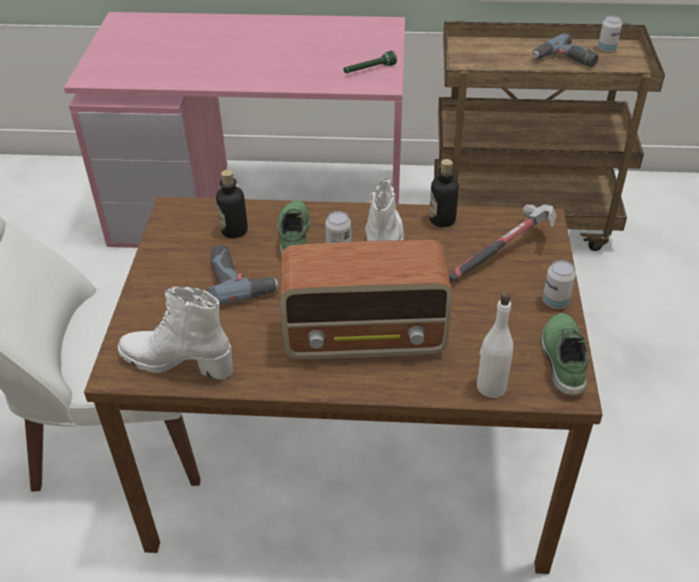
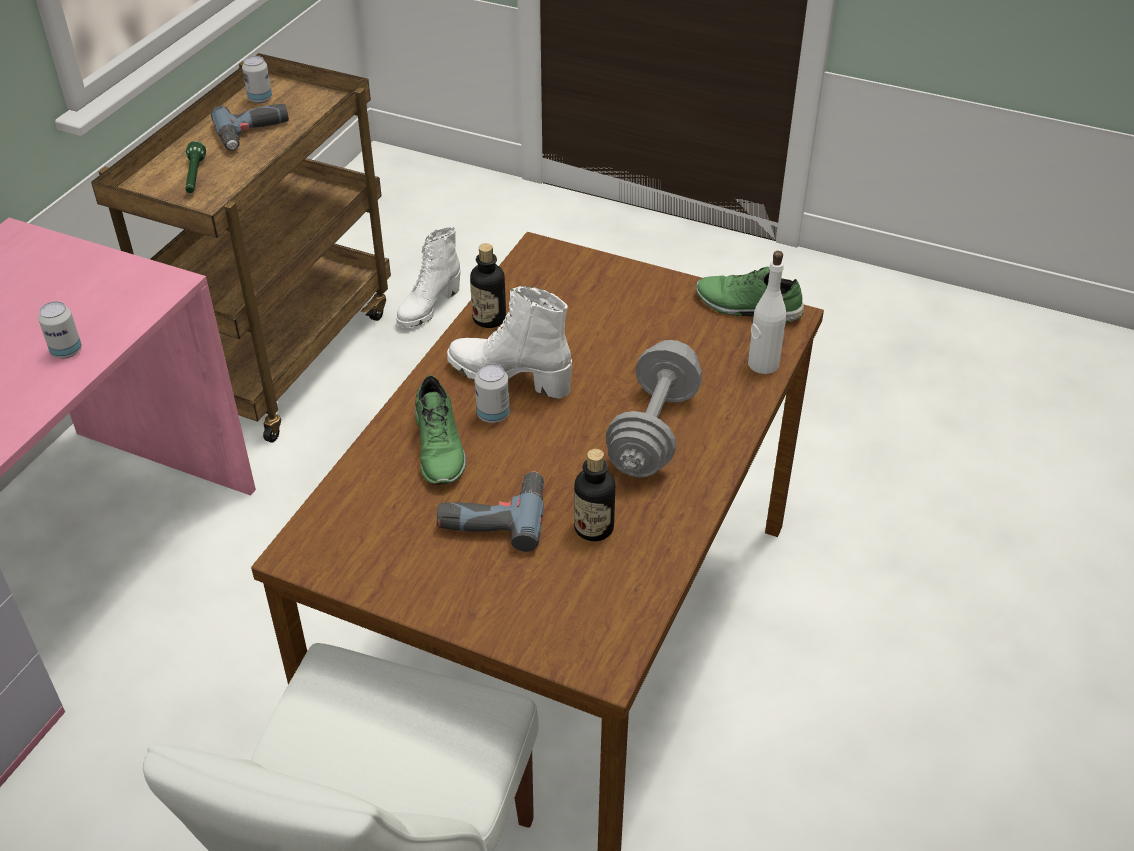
camera: 70 degrees left, 0 degrees up
(177, 362) = (616, 602): white boot -> white boot (428, 307)
(234, 230) = (390, 499): bottle -> bottle (594, 528)
(293, 237) = (440, 447): green shoe -> green shoe turned 120 degrees counterclockwise
(366, 338) = (653, 431): radio -> grey dumbbell
(369, 70) = (117, 286): green flashlight -> green flashlight (195, 177)
(502, 253) = (574, 294): hammer -> none
(555, 302) = (667, 285): can -> can (66, 351)

